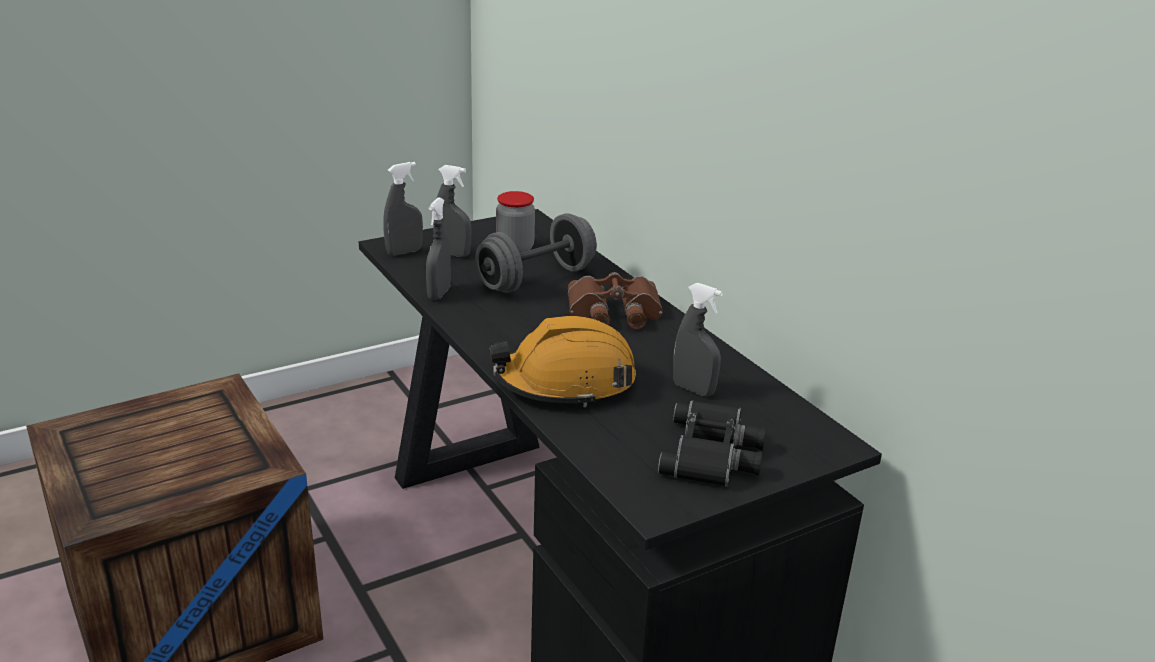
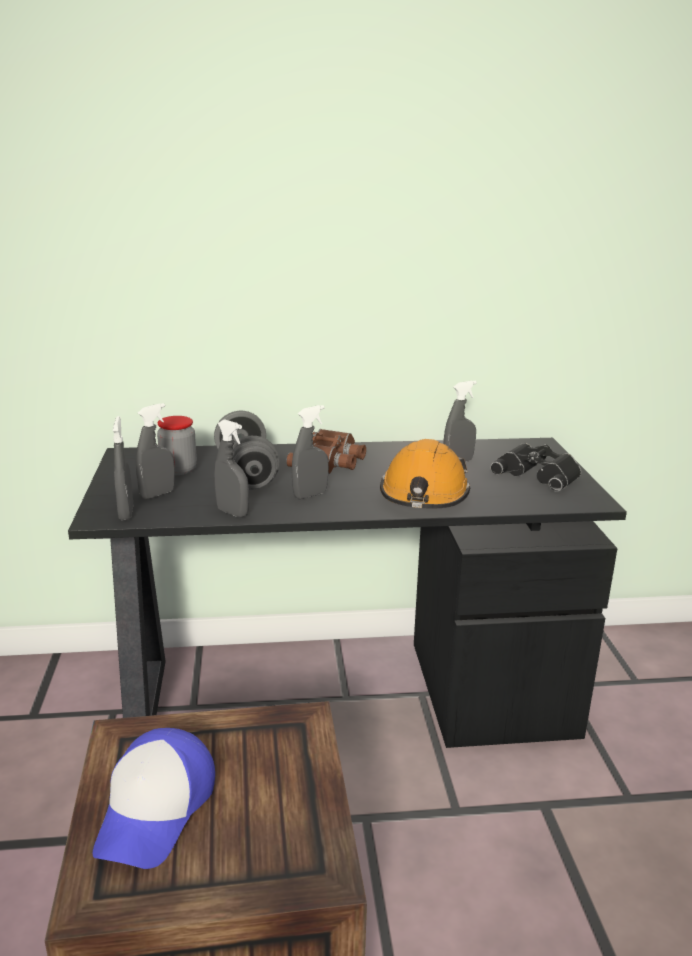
camera: 65 degrees left, 5 degrees down
(146, 428) = (156, 809): none -> cap
(510, 320) = (310, 495): none -> grey spray bottle

